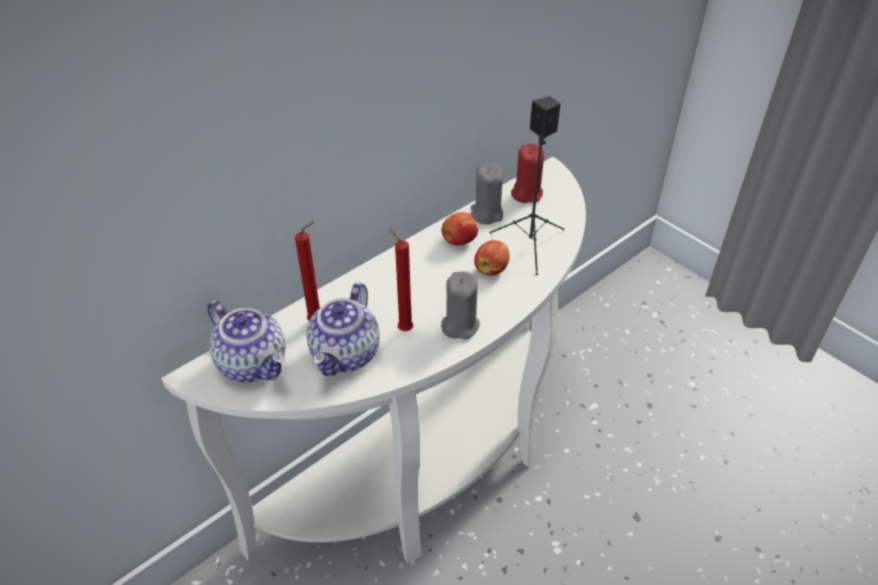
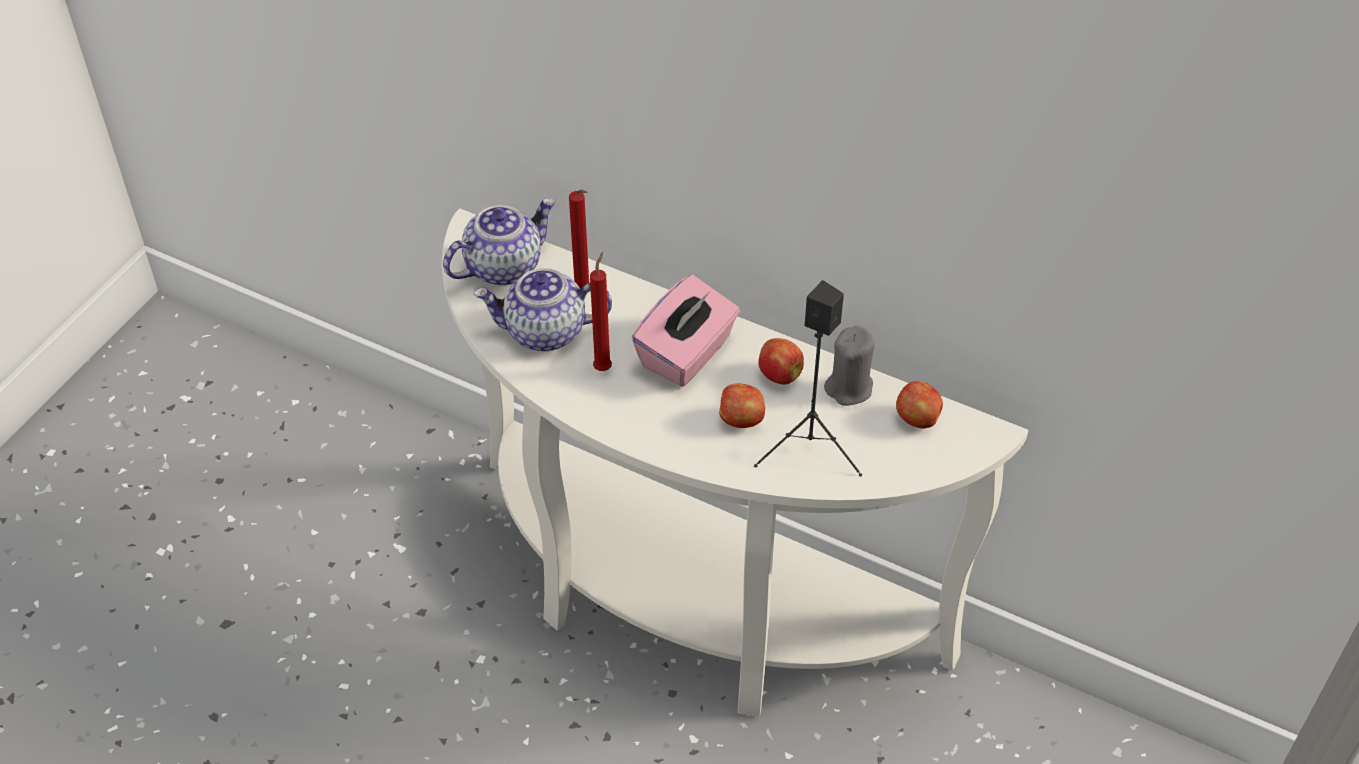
camera: 70 degrees right, 5 degrees up
(254, 363) = (503, 266): teapot -> teapot turned 150 degrees counterclockwise
(415, 280) = (687, 353): none -> pink tissue box
(460, 325) = (631, 414): grey candle -> none
(526, 193) = (918, 419): red candle -> apple

